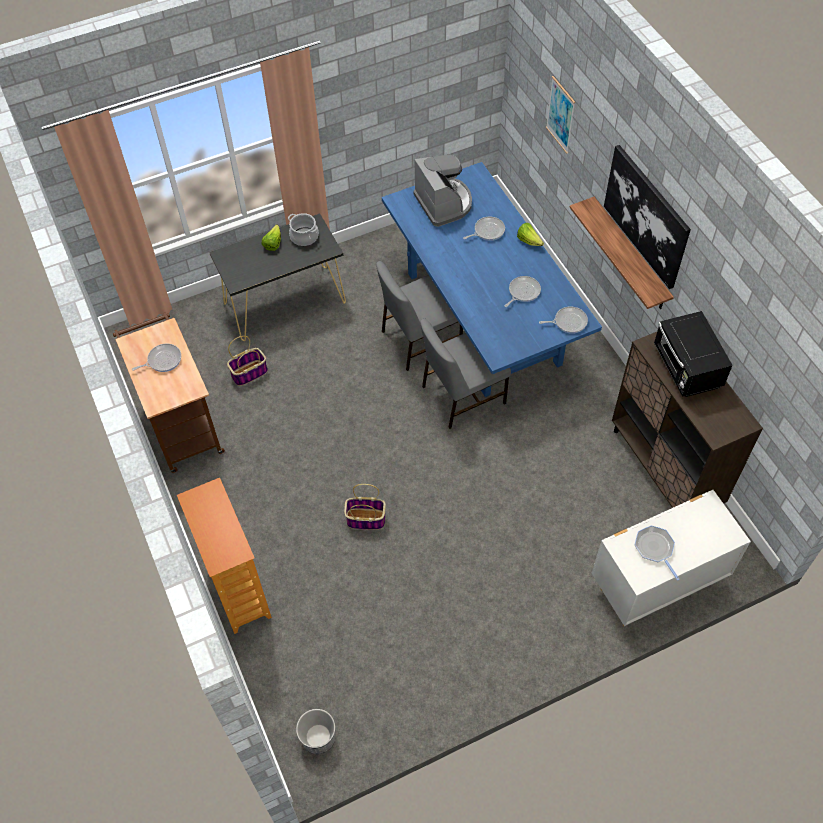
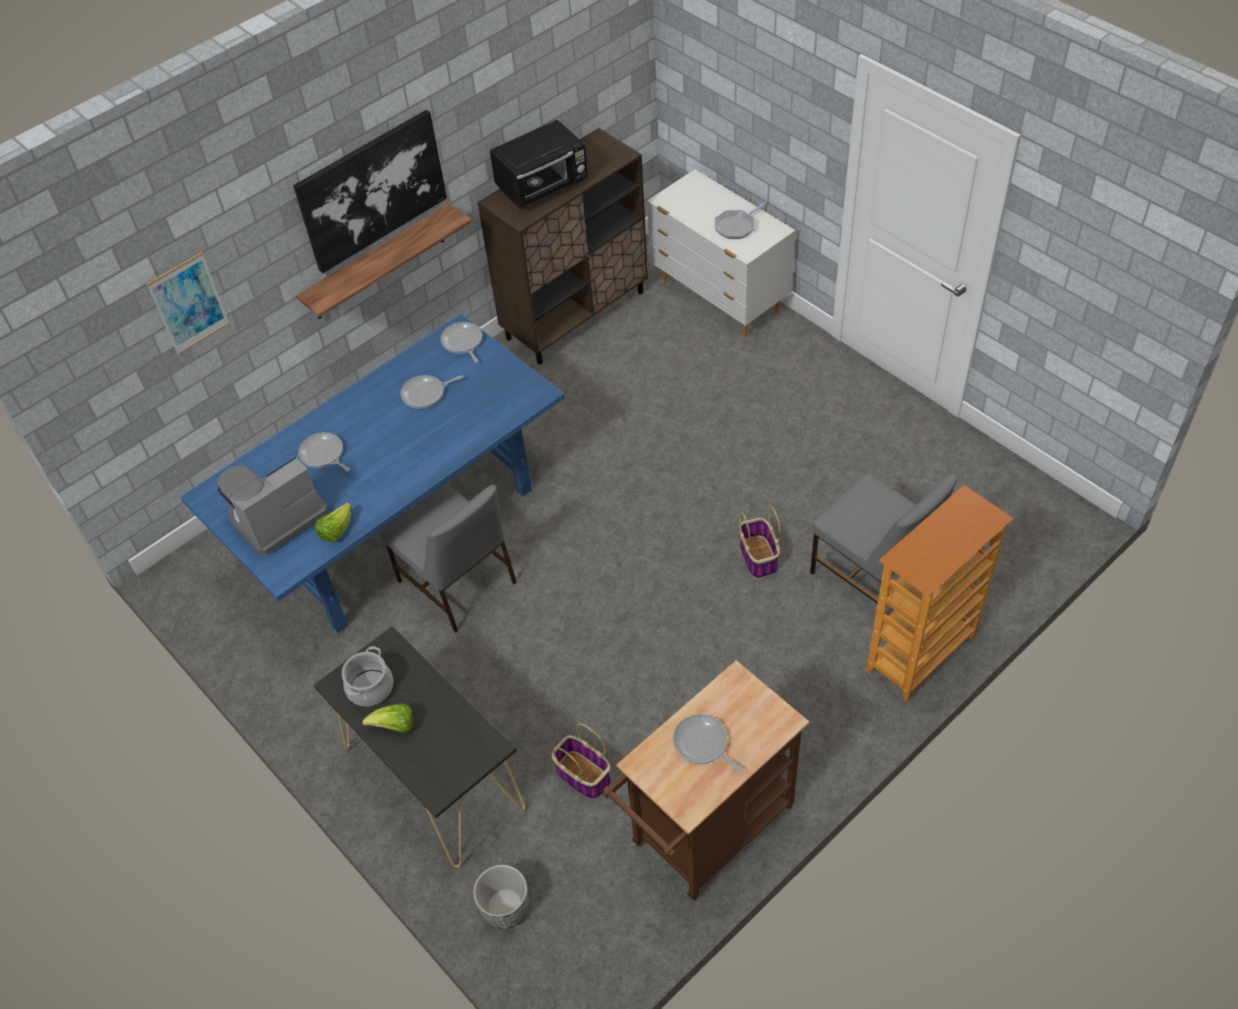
camera: 105 degrees left, 5 degrees down
(318, 737) = (1039, 516): planter -> planter (505, 908)
(461, 395) = (536, 513): grey chair -> grey chair (873, 575)
(523, 292) = (426, 394): frying pan -> frying pan turned 45 degrees counterclockwise
(529, 241) = (333, 408): lettuce -> lettuce (336, 531)

